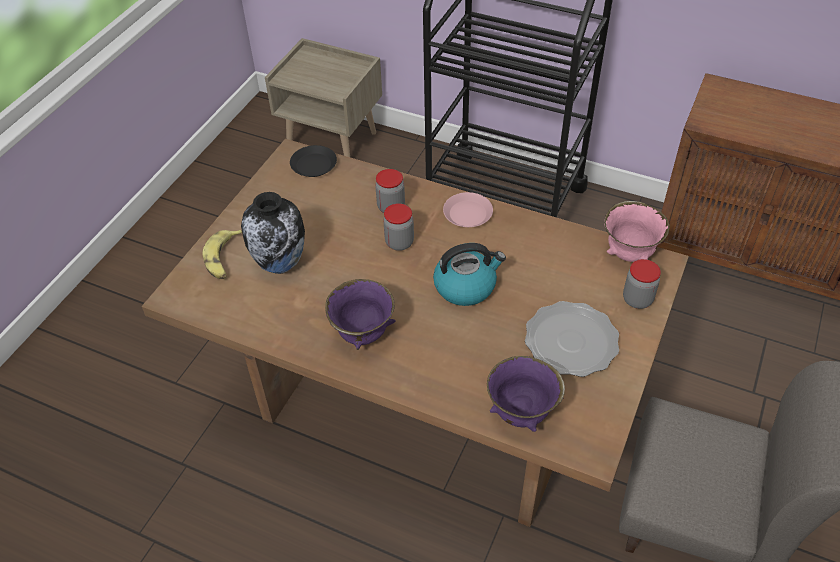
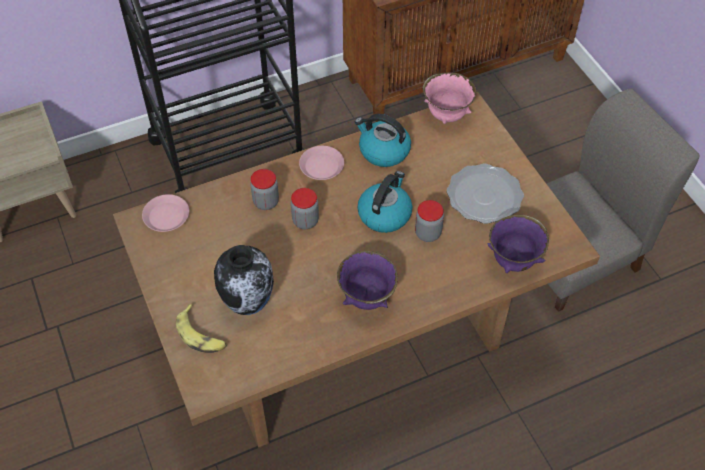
camera: 50 degrees left, 5 degrees up
(313, 165) = (166, 216): black plate -> pink plate
(533, 240) = (383, 151): none -> kettle
(637, 299) = (485, 140): jar -> jar (428, 233)

